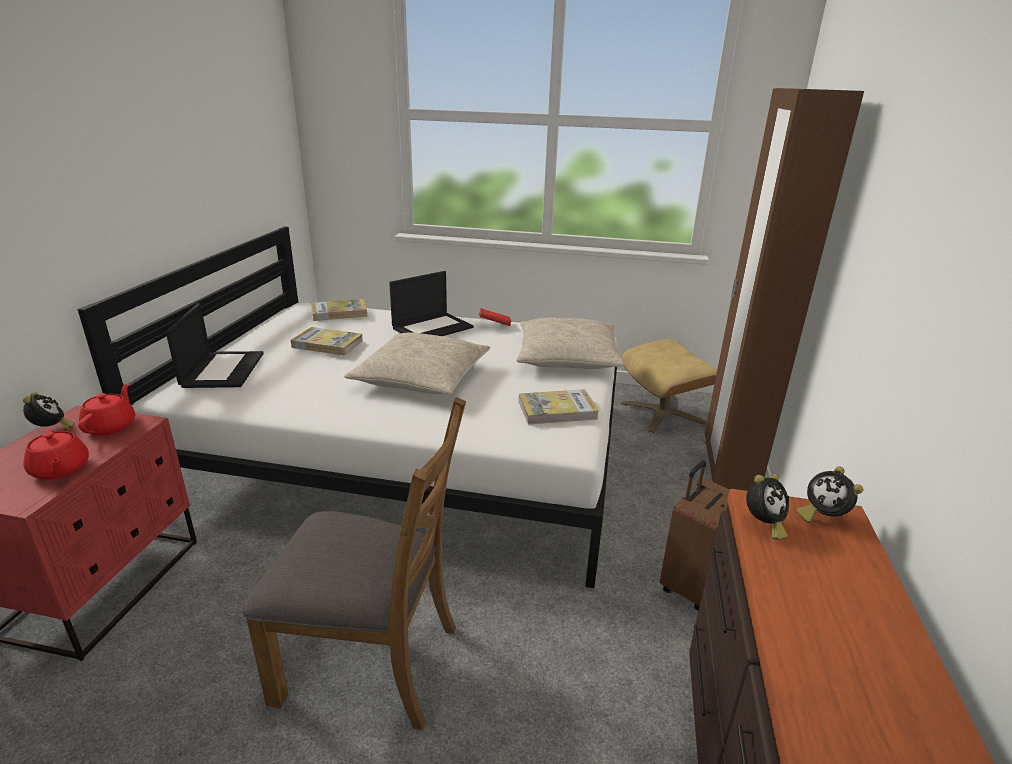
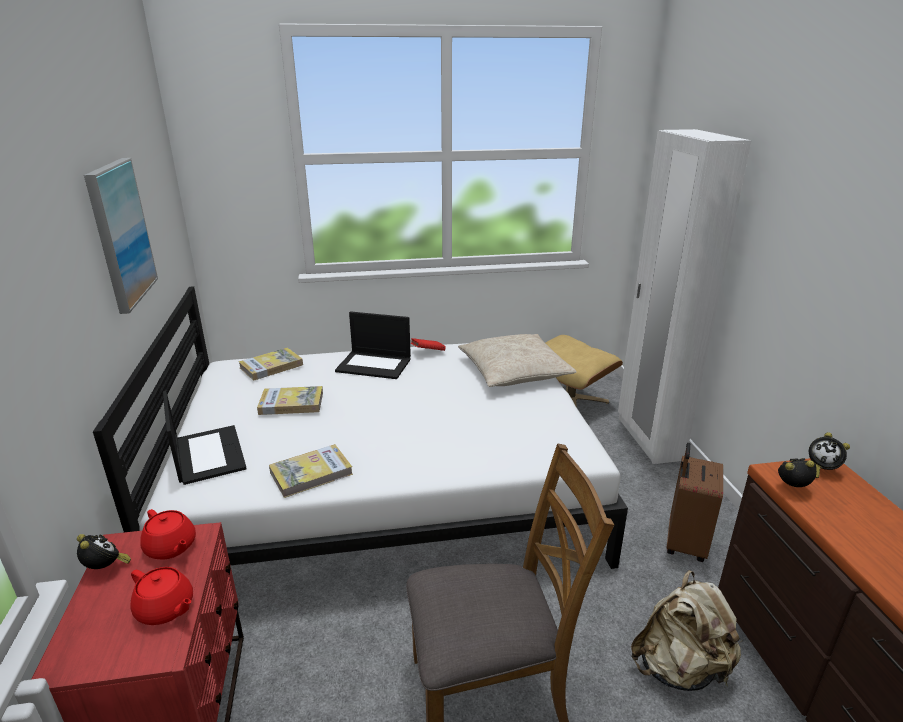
camera: 20 degrees left, 0 degrees up
(111, 426) = (171, 547): red teapot -> red teapot turned 150 degrees clockwise
(179, 150) = (120, 233): none -> picture
(421, 377) = (409, 419): beige pillow -> none
(432, 327) = (375, 365): laptop -> laptop turned 75 degrees clockwise
(557, 410) = (548, 424): book -> book (311, 473)
(590, 711) = (679, 668): none -> beige backpack
(727, 470) = (648, 439): brown wardrobe -> white wardrobe
(763, 525) = (792, 488): alarm clock -> alarm clock turned 120 degrees counterclockwise

